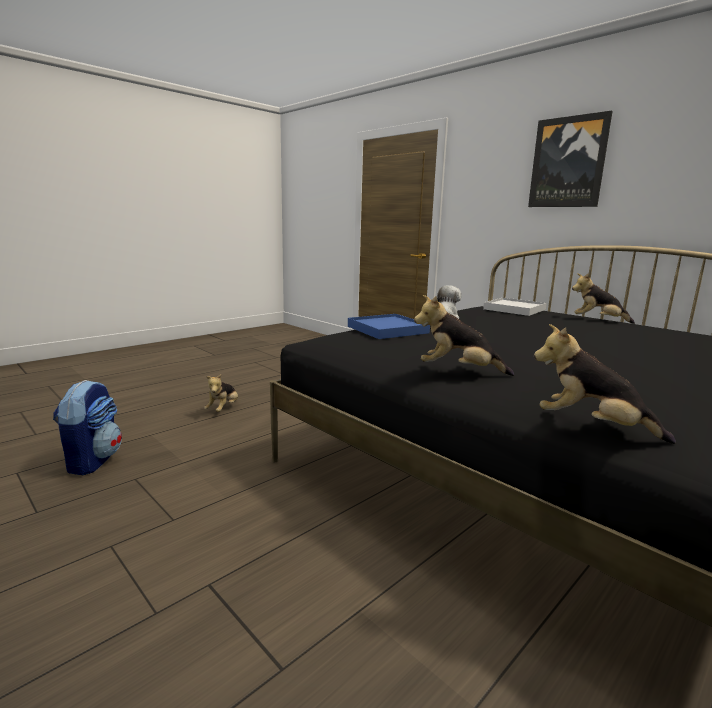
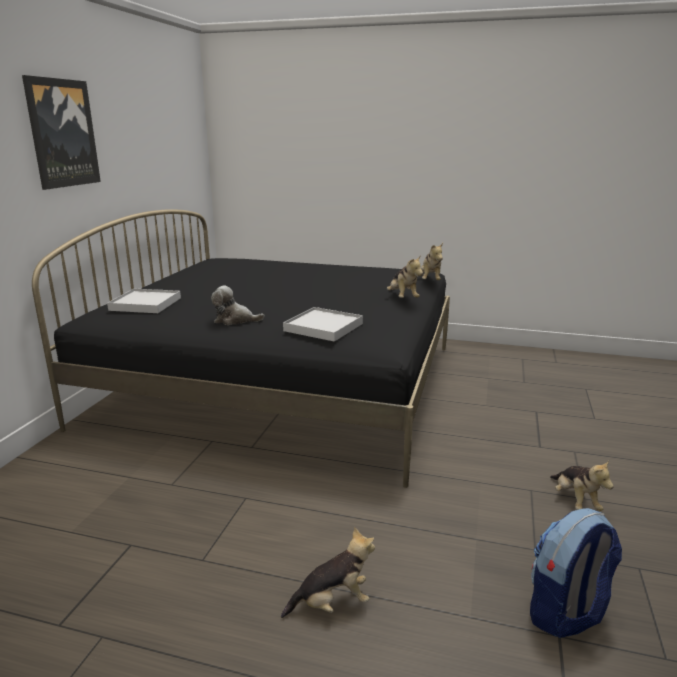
camera: 120 degrees left, 5 degrees up
(387, 330) = (323, 327): blue tray -> white tray
(598, 321) = (173, 283): plush toy -> plush toy (575, 501)

